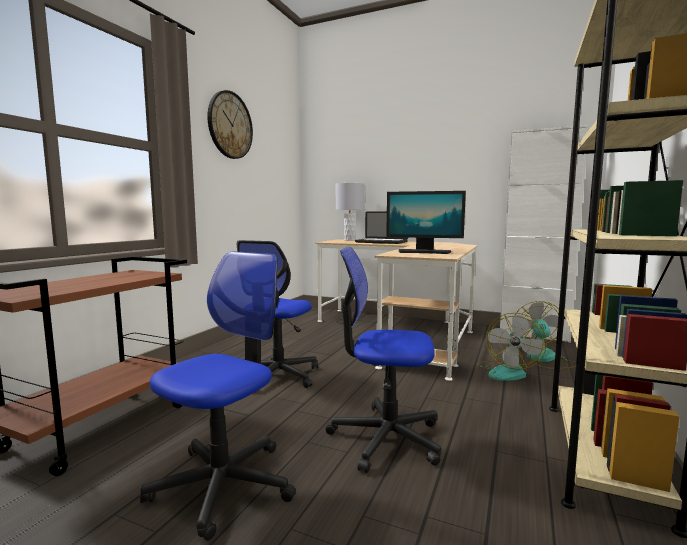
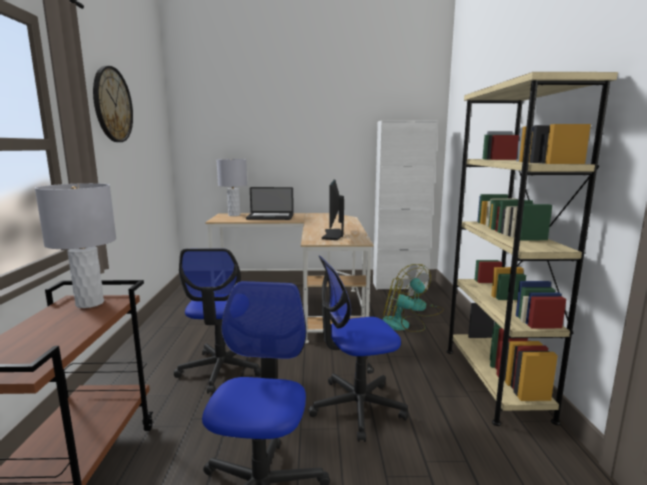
camera: 25 degrees left, 5 degrees up
(137, 274) = (90, 303): none -> grey table lamp
(424, 252) = (333, 235): monitor -> monitor turned 105 degrees clockwise
(507, 371) = (402, 325): fan -> fan turned 105 degrees clockwise

